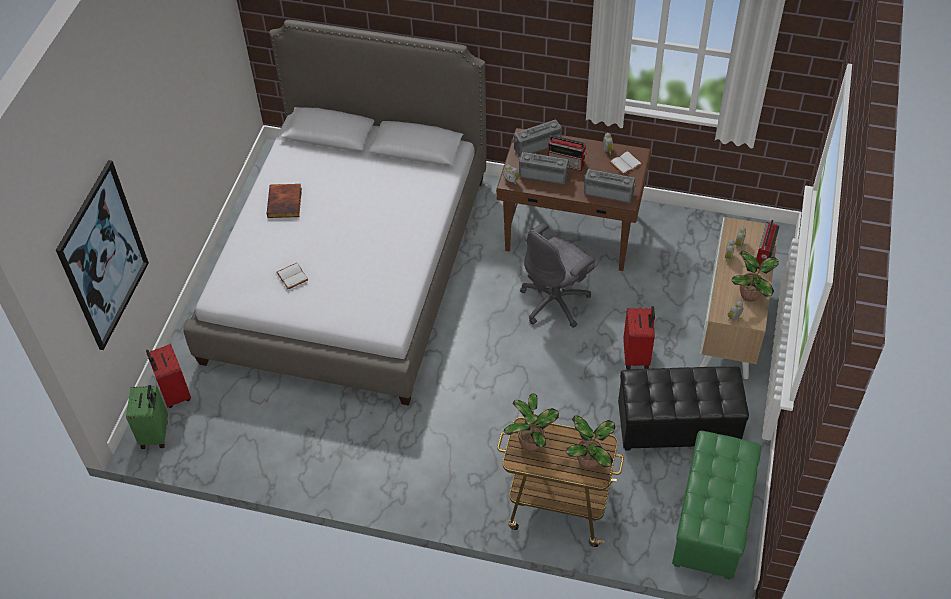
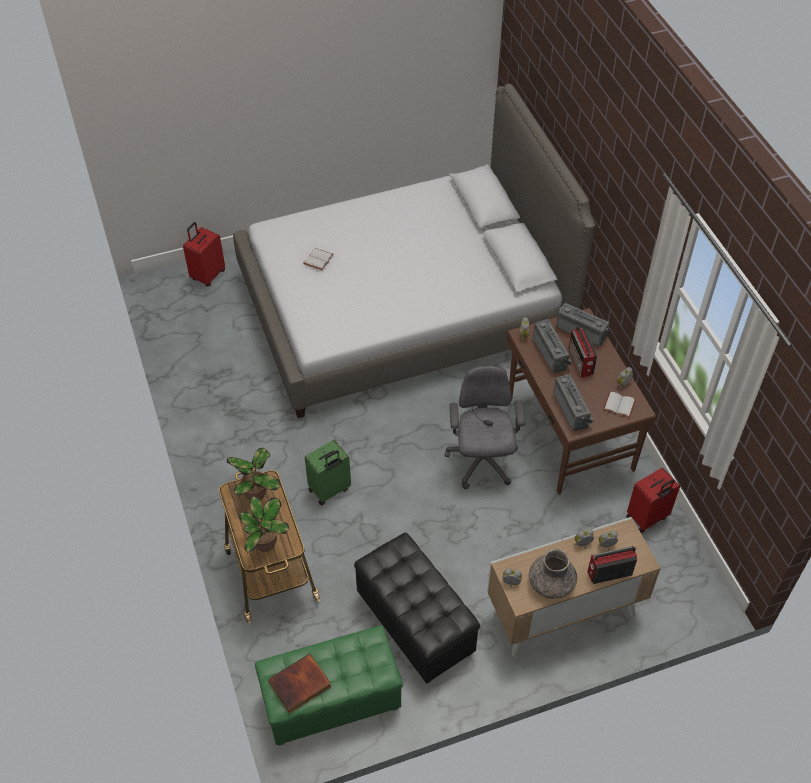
camera: 55 degrees right, 0 degrees up
(103, 256) = (188, 124): picture -> none
(156, 434) = (166, 285): green suitcase -> green suitcase (330, 490)
(285, 203) = (388, 216): book -> book (300, 685)
(556, 302) = (481, 462): grey office chair -> grey office chair turned 75 degrees clockwise
(637, 356) = (470, 553): red suitcase -> red suitcase (647, 518)
(751, 294) = (551, 584): potted plant -> grey vase

